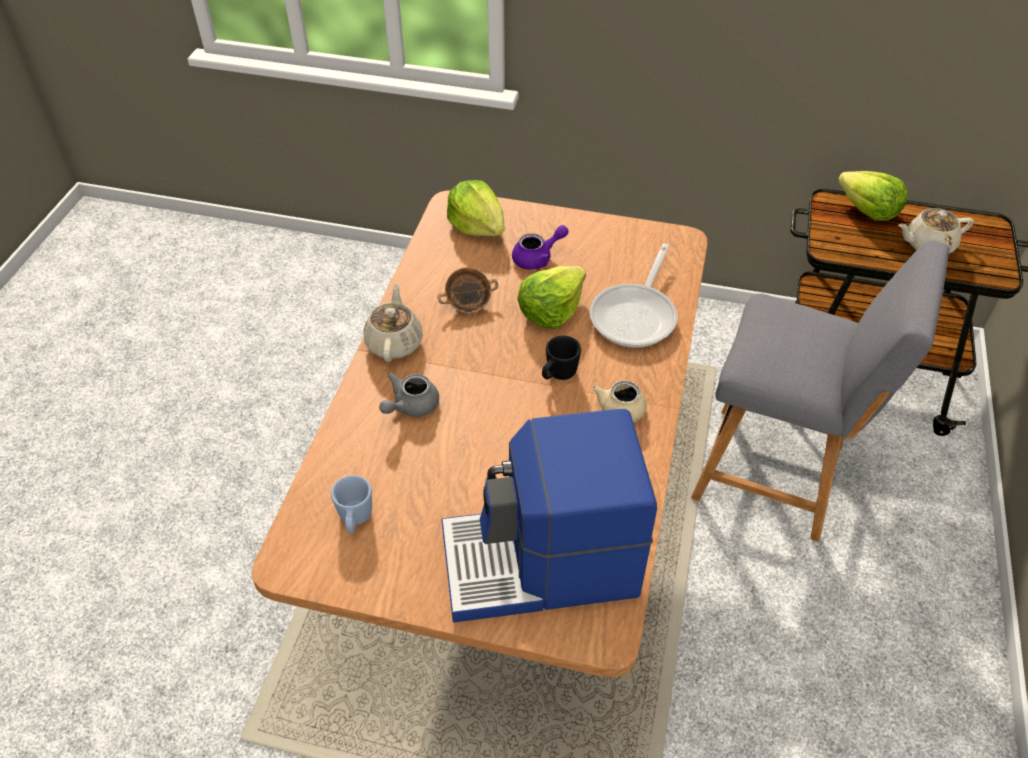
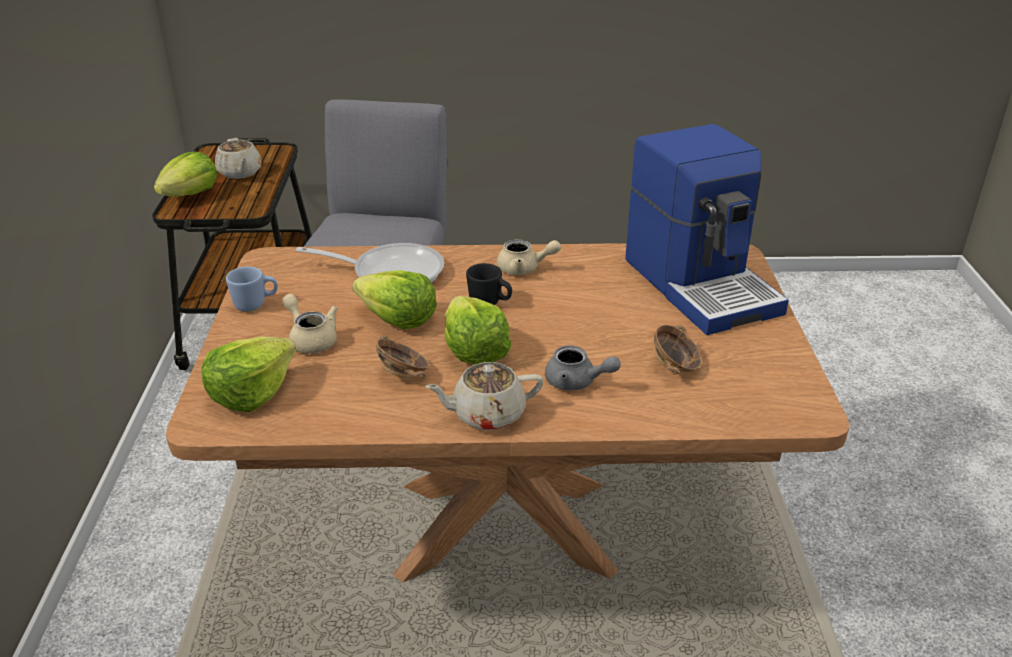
camera: 105 degrees left, 15 degrees down
(355, 519) = (734, 385): blue mug -> blue mug (255, 304)
(403, 484) = (675, 366): none -> bowl
(484, 350) = (474, 350): none -> lettuce
(538, 258) = (311, 339): purple teapot -> beige teapot

